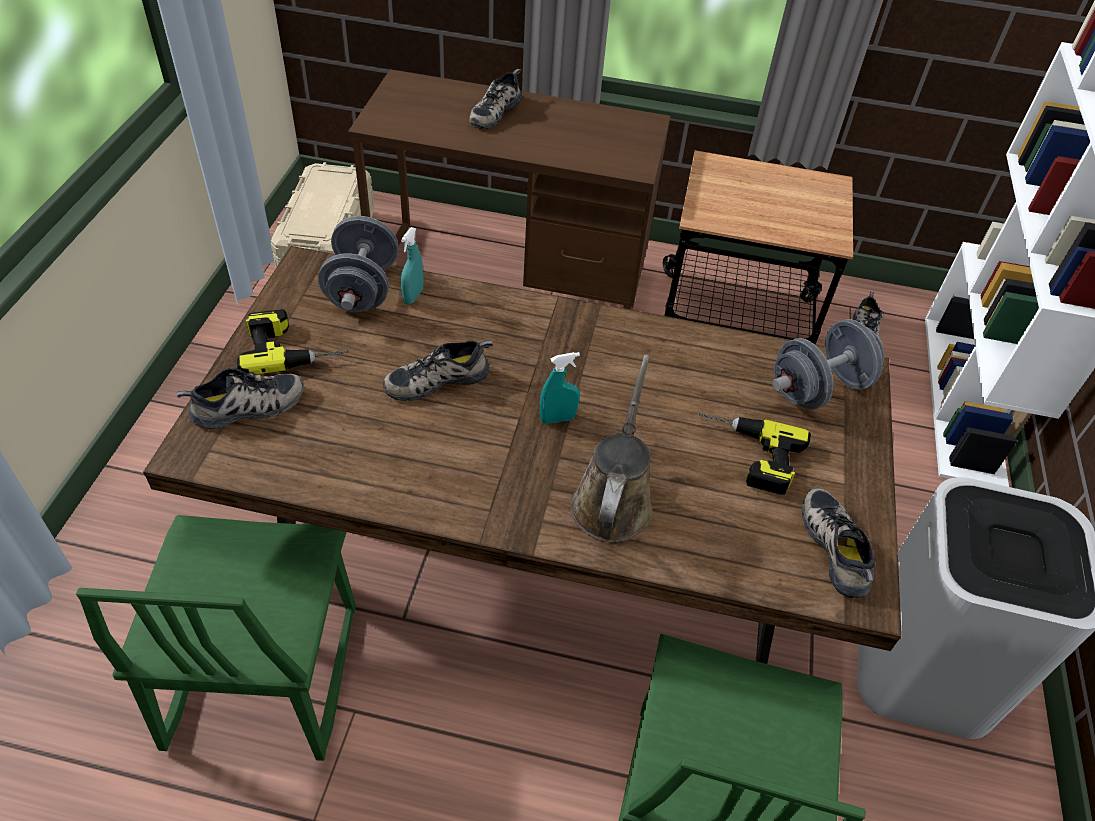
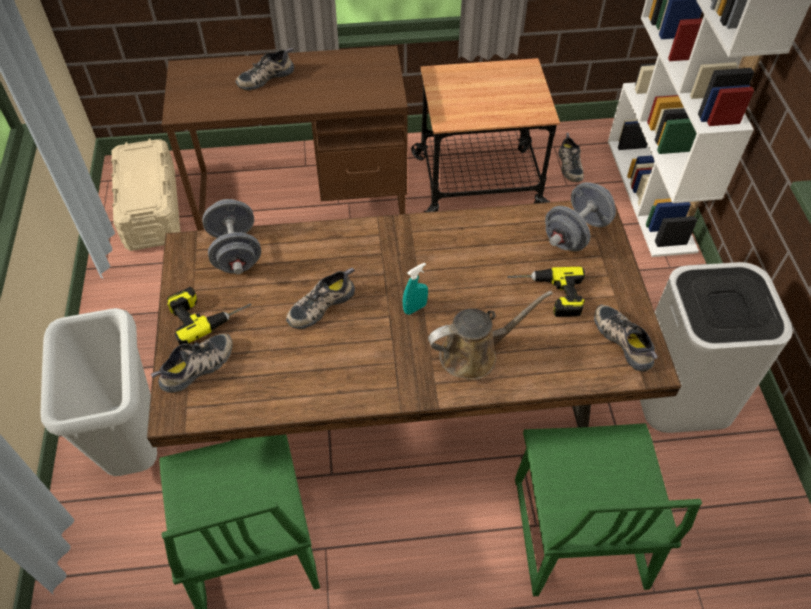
camera: 15 degrees left, 5 degrees up
(184, 508) = (136, 448): none -> grey trash can
(413, 296) = (275, 247): turquoise spray bottle -> none
(494, 110) = (265, 76): shoe -> shoe turned 45 degrees clockwise
(613, 500) = (474, 354): brown watering can -> brown watering can turned 75 degrees clockwise

